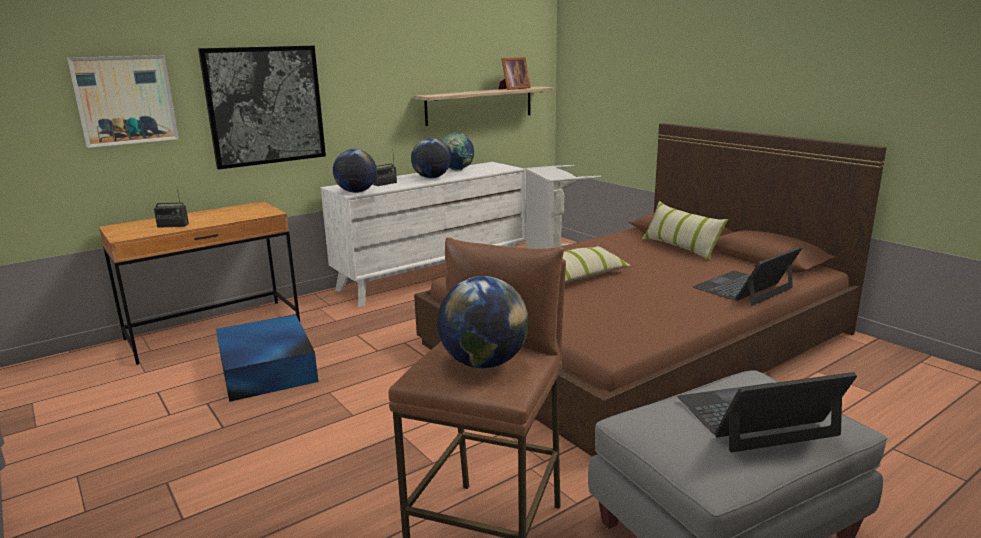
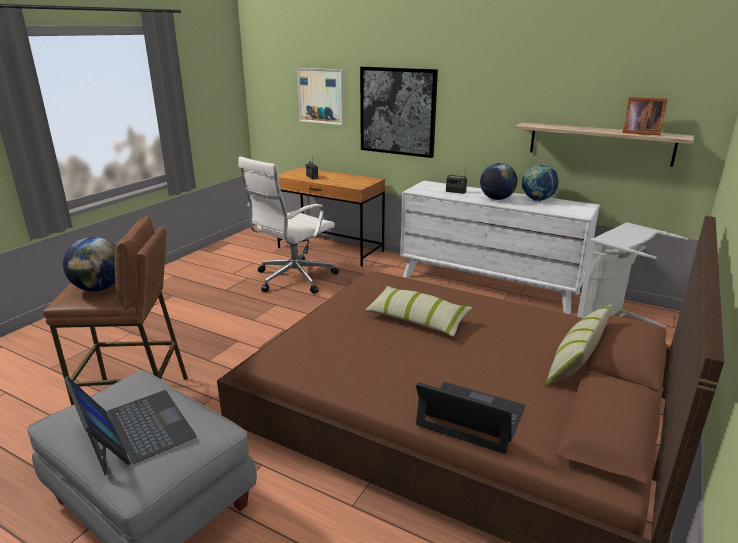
camera: 65 degrees right, 5 degrees up
(266, 369) = (293, 279): blue storage box -> white office chair
(356, 192) = (420, 190): globe -> none

